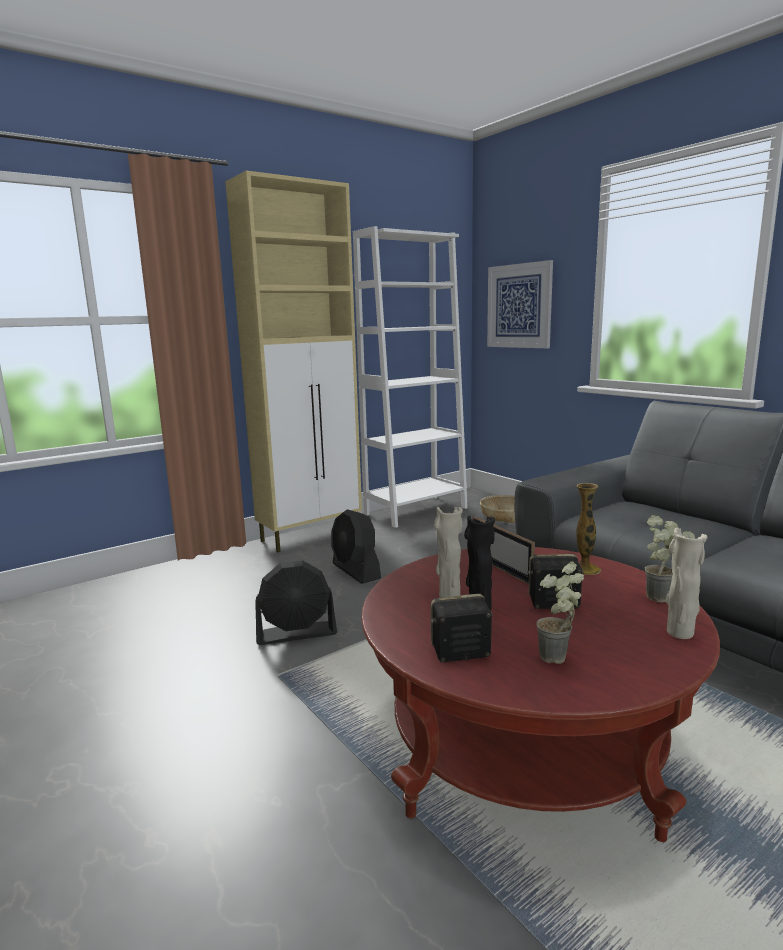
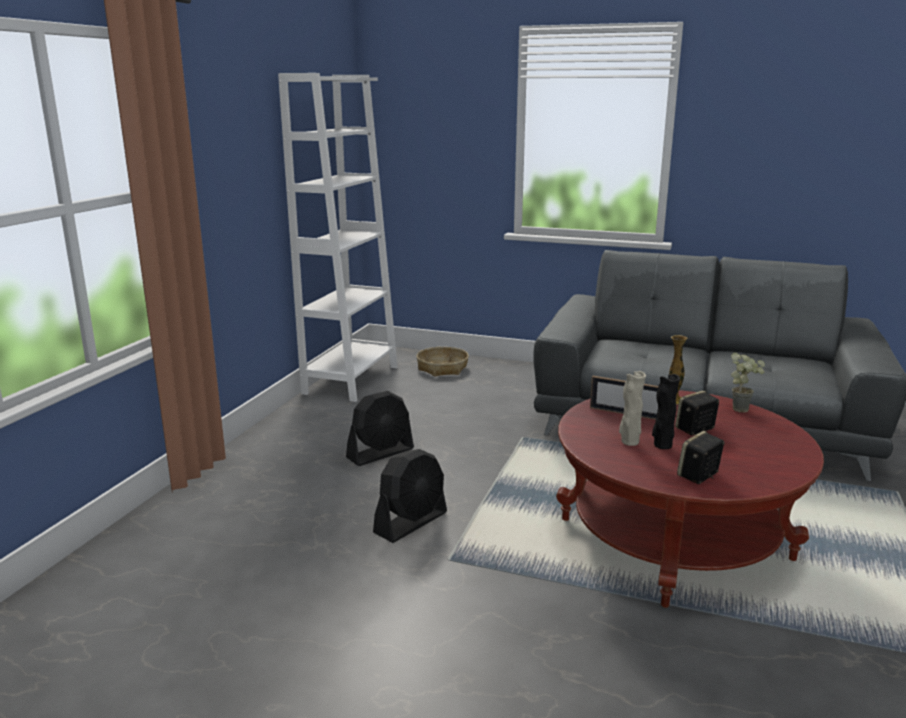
camera: 35 degrees left, 5 degrees up
(311, 535) = (279, 429): beige cabinet -> none
(356, 571) = (380, 453): black fan -> black fan turned 60 degrees counterclockwise
(519, 306) = (427, 152): picture -> none
(559, 661) = (752, 463): potted plant -> none
(680, 633) = (779, 428): beige vase -> none

